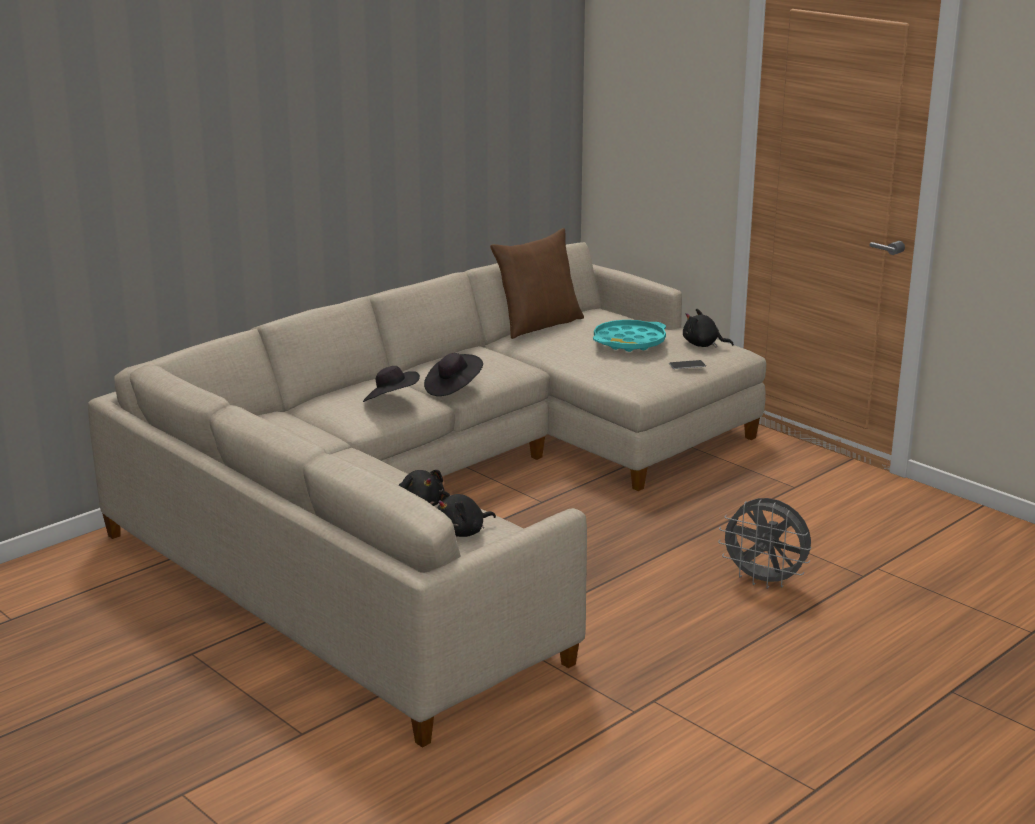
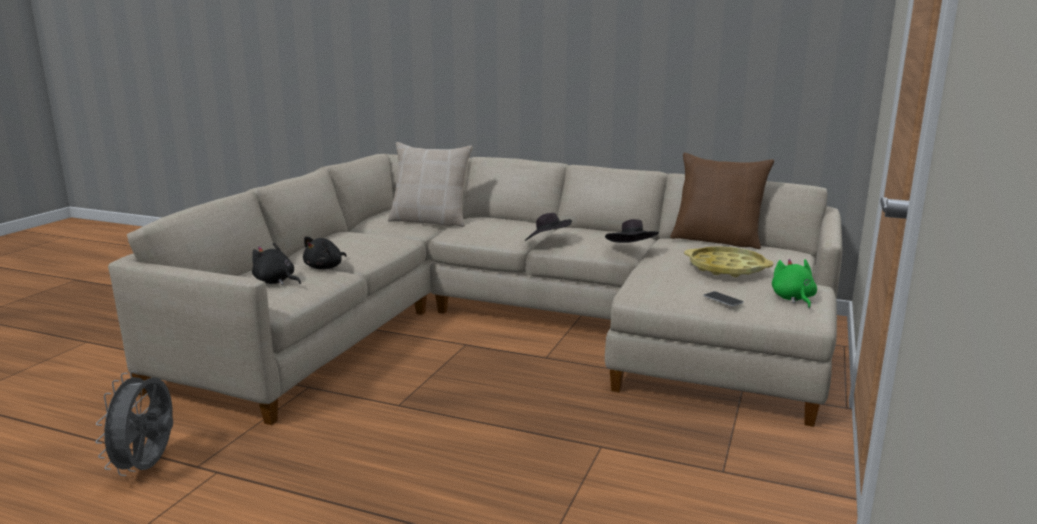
camera: 65 degrees right, 5 degrees down
(298, 425) = (430, 221): none -> beige pillow
(391, 401) = (493, 230): black hat -> black hat (632, 249)
(629, 342) = (727, 268): turquoise tray -> yellow tray
(703, 345) = (793, 299): black plush toy -> green plush toy
(765, 581) = (480, 490): grey fan -> grey fan (148, 467)

